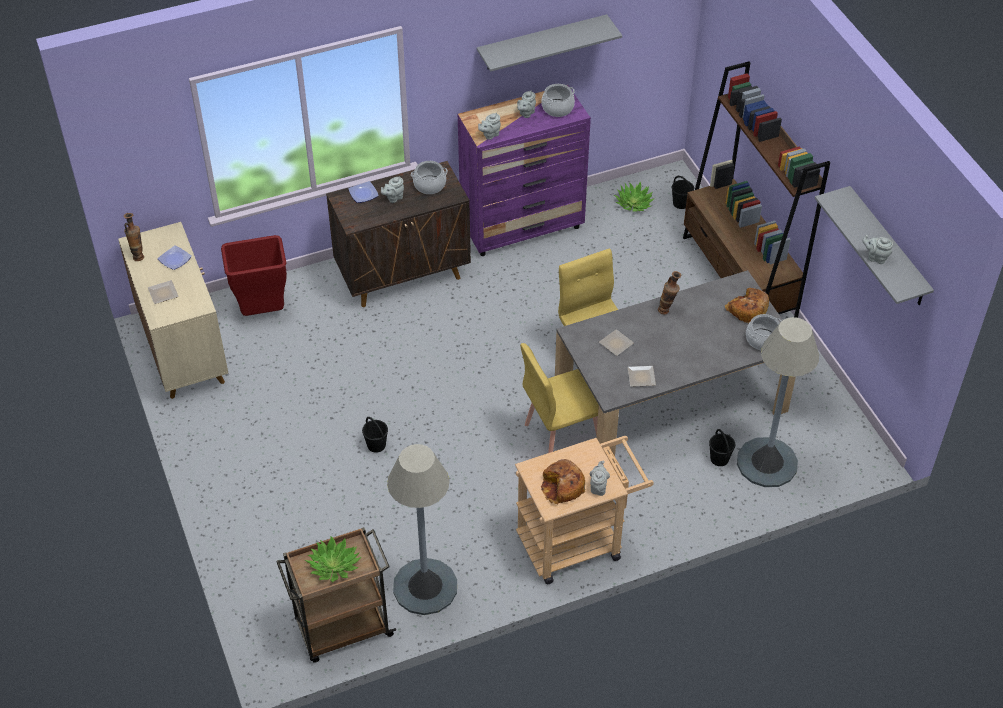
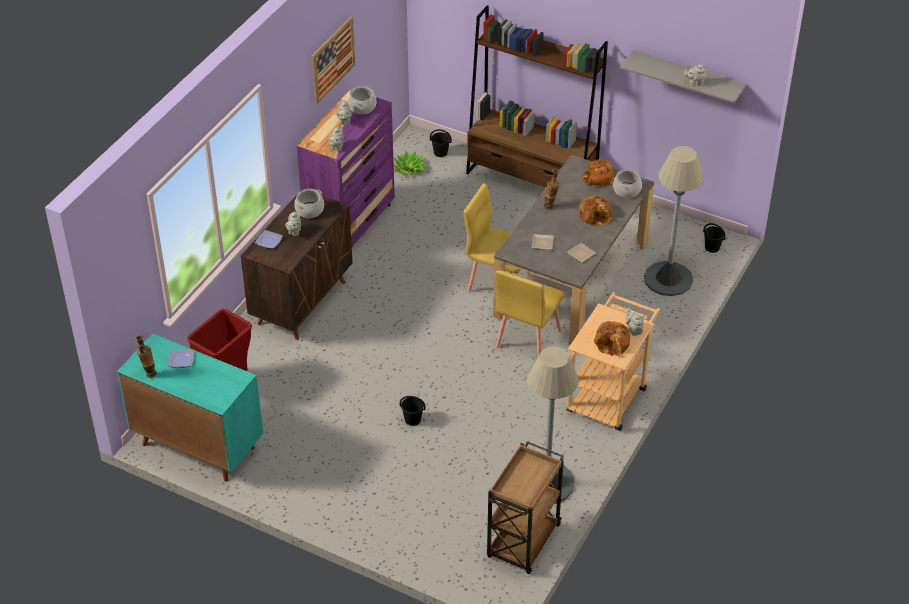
camera: 40 degrees left, 5 degrees down
(164, 294) = (202, 386): plate -> none
(183, 351) = (197, 445): beige cabinet -> turquoise cabinet
(334, 565) = (526, 478): potted plant -> none
(542, 42) = (332, 60): grey shelf -> picture
(700, 347) = (595, 215): none -> bread
(719, 459) = (639, 294): black bucket -> black bucket (712, 248)

